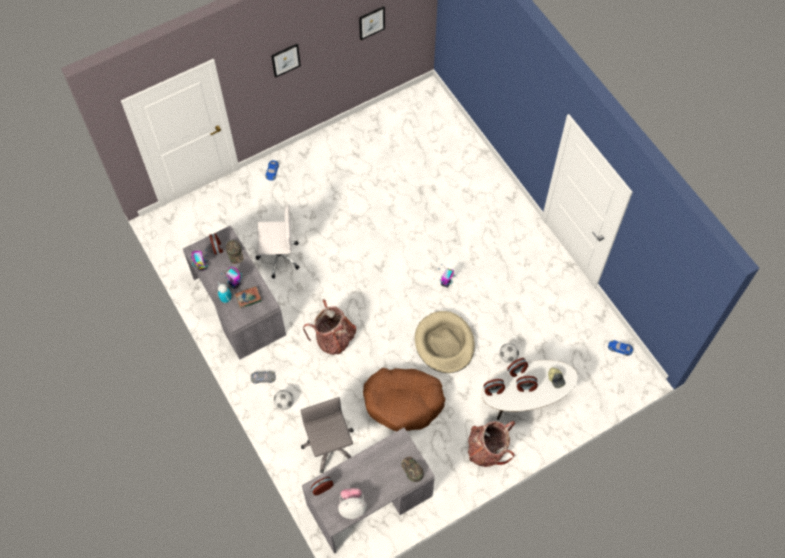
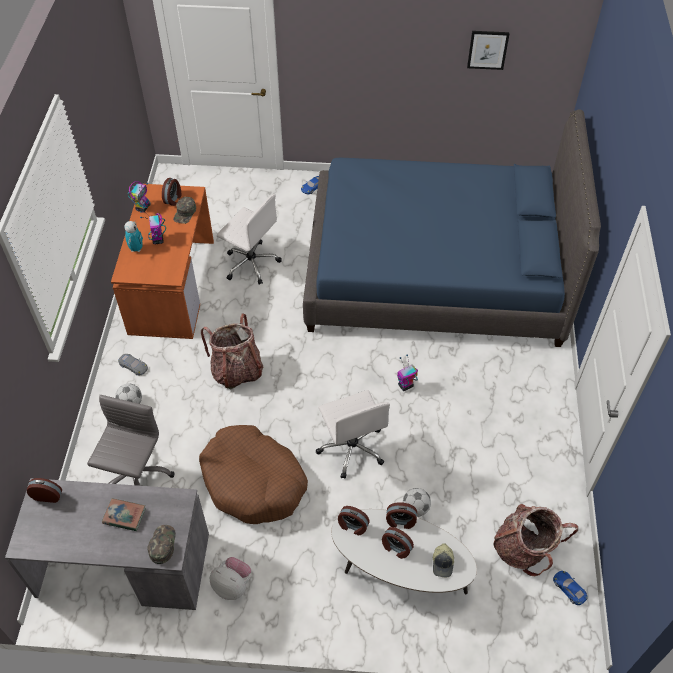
camera: 35 degrees right, 10 degrees down
(238, 306) = (171, 286): grey desk -> orange desk
(248, 298) = (158, 260): book -> book (124, 516)
(285, 60) = (364, 40): picture -> none
(352, 507) = (58, 540): plush toy -> plush toy (232, 585)
(405, 191) = (435, 272): none -> blue bed
(444, 343) = (352, 448): beige dog bed -> white office chair
(487, 449) = (304, 600): backpack -> backpack (524, 549)

